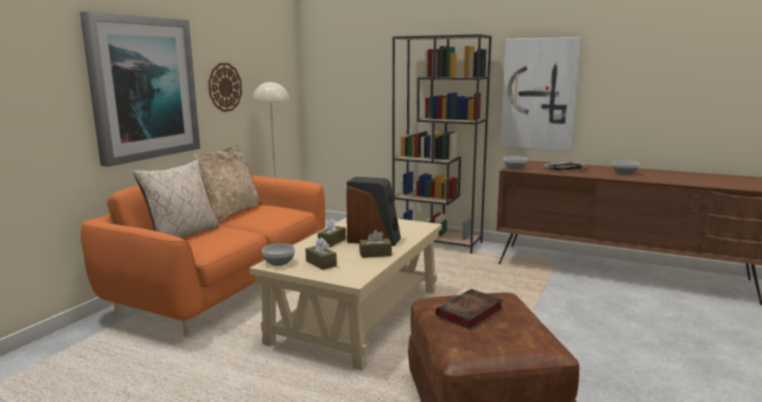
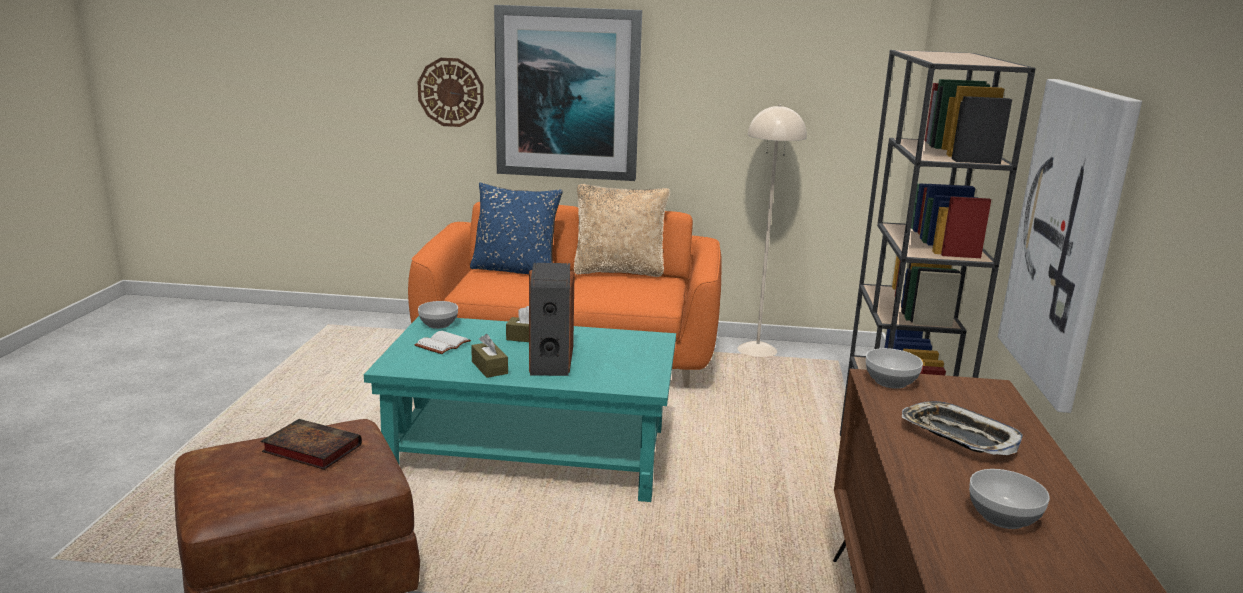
camera: 70 degrees right, 5 degrees up
(183, 234) = (515, 270): beige pillow -> blue pillow
(224, 87) = (710, 105): wall clock -> wall clock (451, 92)
(321, 263) = (442, 344): brown tissue box -> white book
(357, 314) = (532, 451): beige coffee table -> turquoise coffee table

